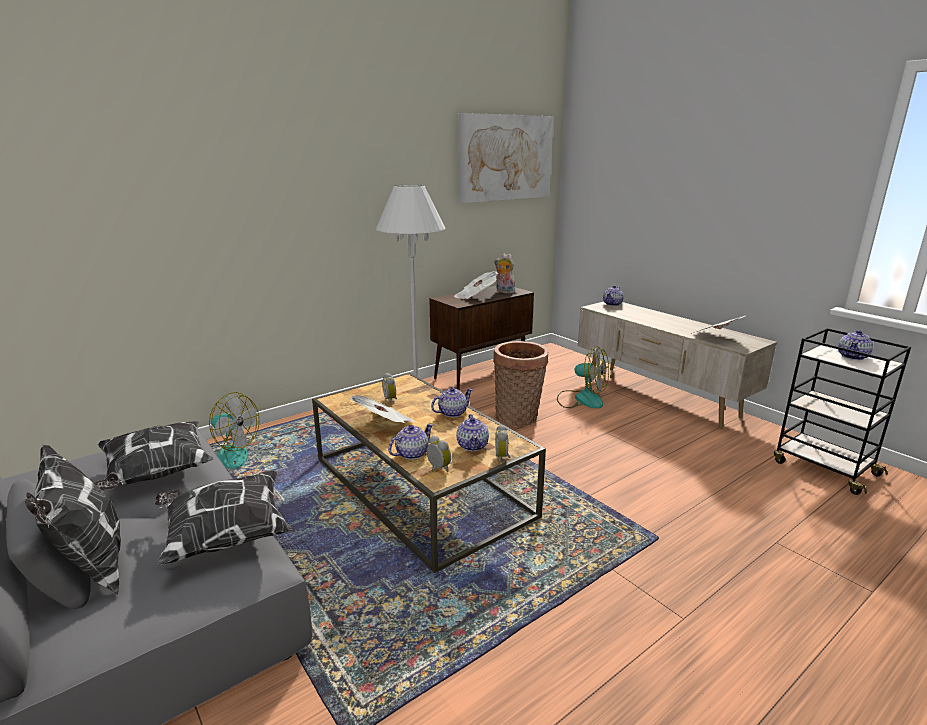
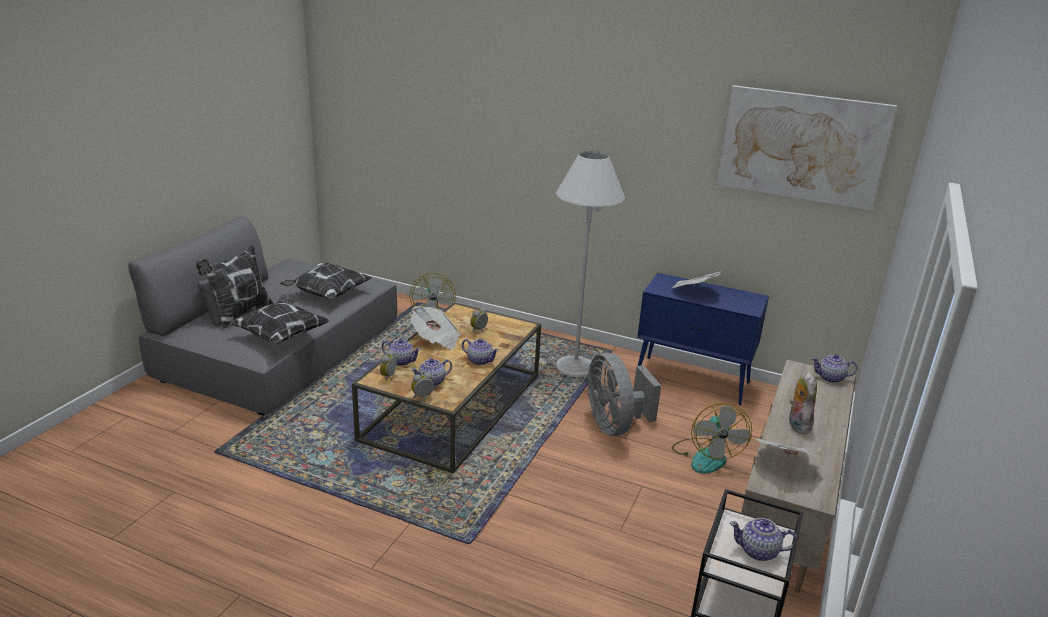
camera: 60 degrees right, 5 degrees up
(482, 374) = (693, 380): brown cabinet -> blue cabinet
(504, 292) = (734, 301): plush toy -> plush toy (797, 424)
(518, 419) = (614, 425): basket -> grey fan

